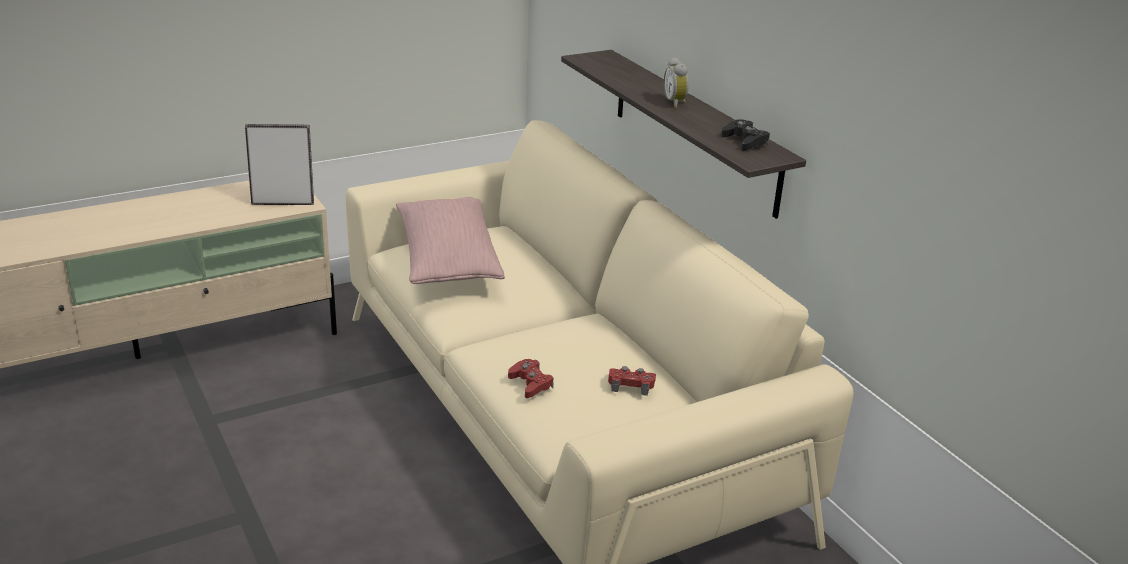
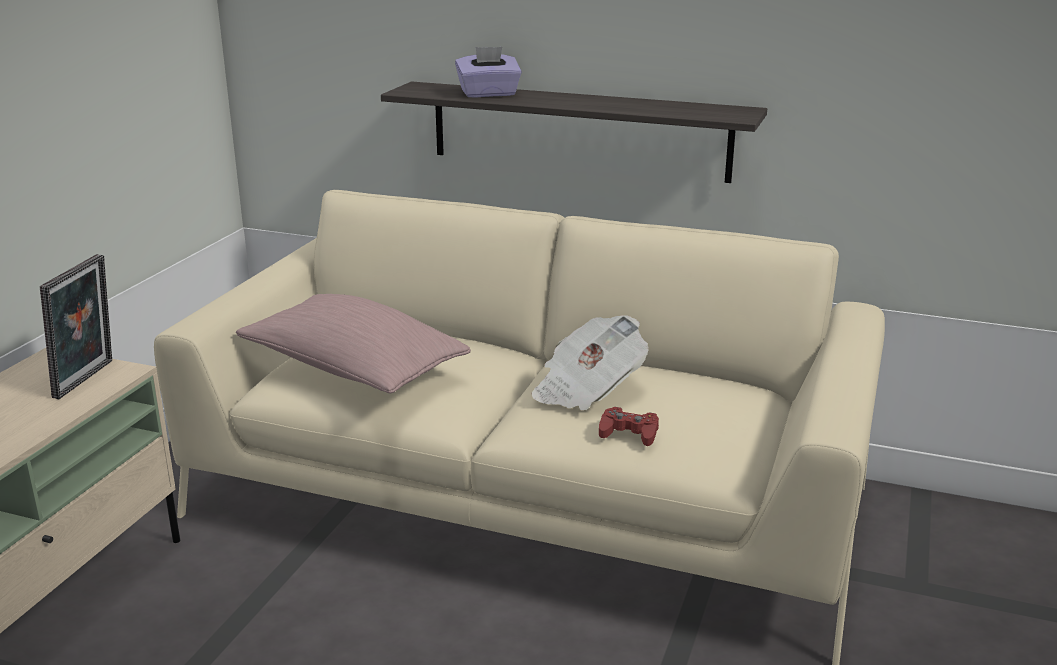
camera: 40 degrees left, 5 degrees down
(283, 202) = (88, 379): picture frame -> picture frame turned 150 degrees clockwise
(559, 342) = (587, 390): none -> newspaper
(630, 78) = (488, 94): none -> purple tissue box
(631, 385) = (707, 393): red game controller -> none
(676, 103) = (574, 100): alarm clock -> none
(745, 141) = (697, 108): black game controller -> none

